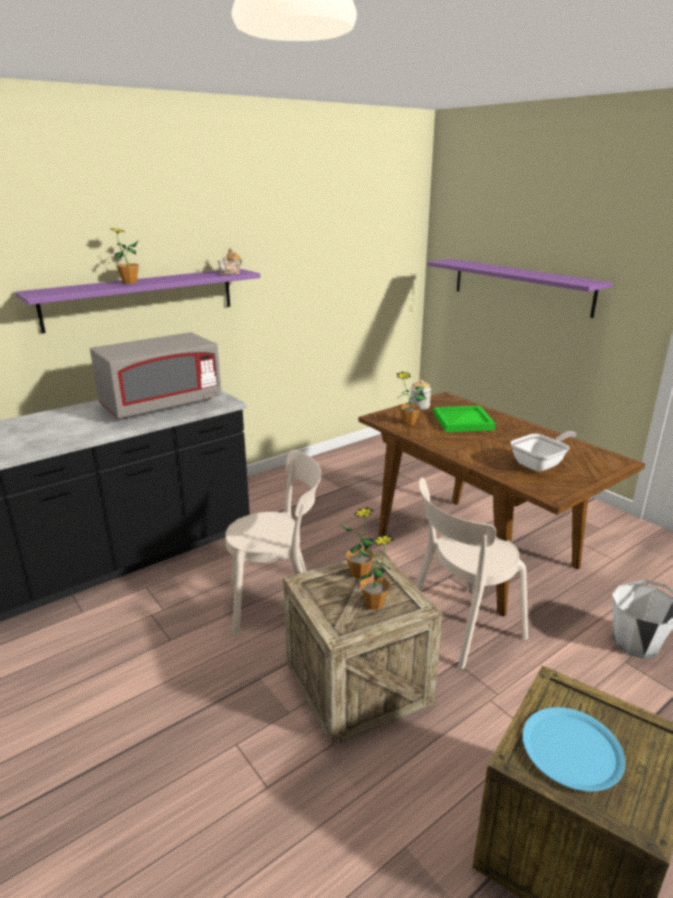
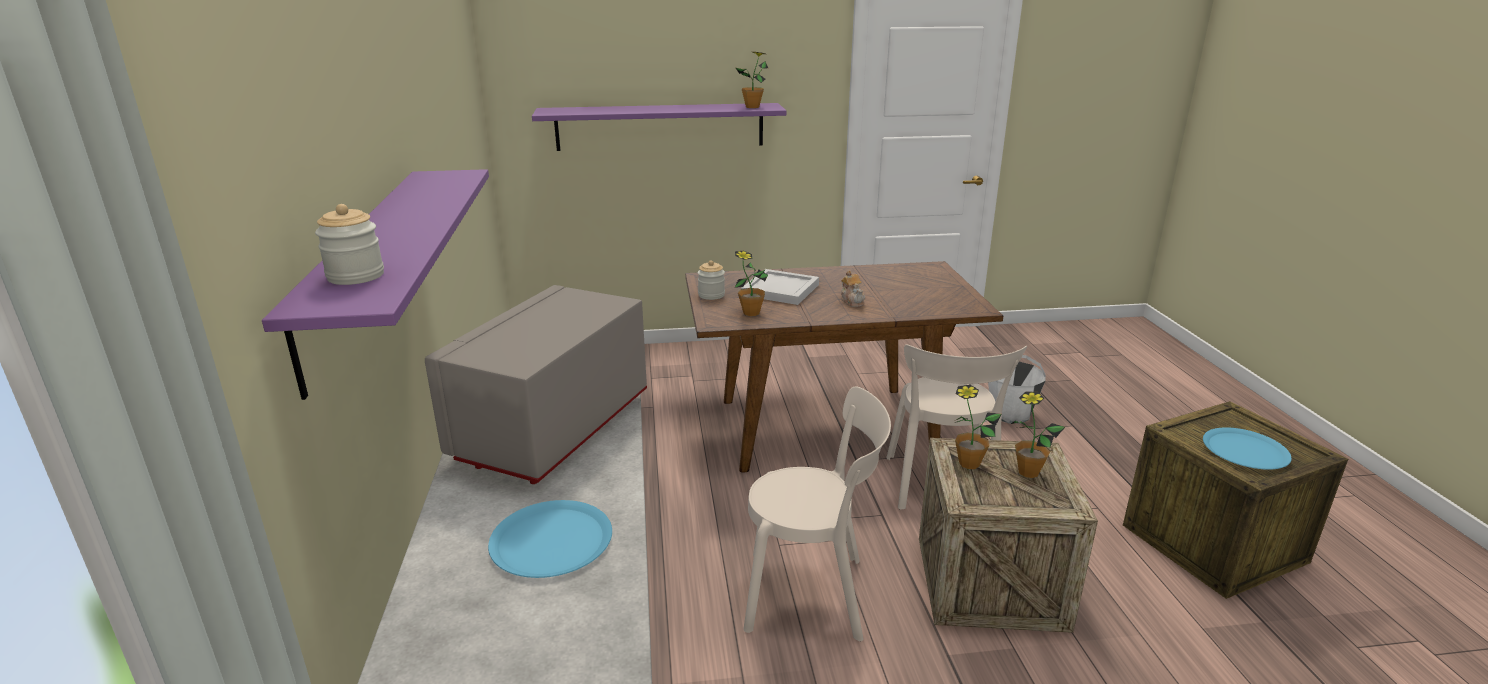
camera: 60 degrees left, 0 degrees up
(62, 429) = (551, 540): none -> blue plate
(68, 289) = (355, 276): none -> jar
(129, 283) = (393, 234): potted plant -> potted plant (752, 107)
(162, 404) = (552, 428): grey microwave -> grey microwave turned 150 degrees counterclockwise
(231, 273) = (456, 179): teapot -> teapot (852, 301)
(278, 601) = (812, 594): beige chair -> beige chair turned 75 degrees clockwise
(462, 422) = (781, 290): green tray -> white tray
(541, 464) = (914, 293): frying pan -> none

